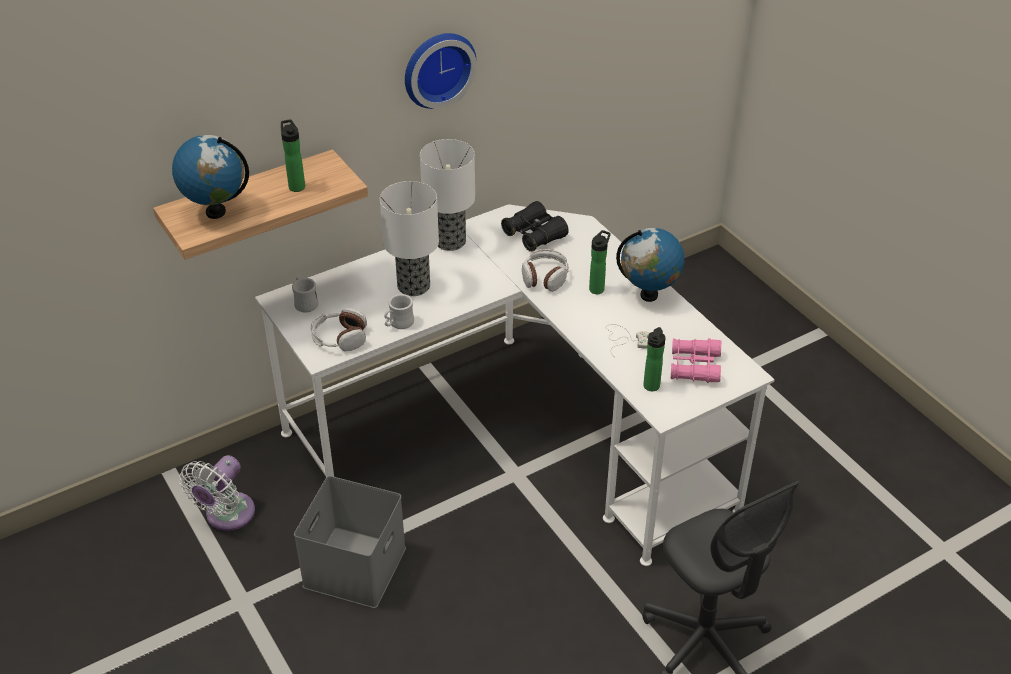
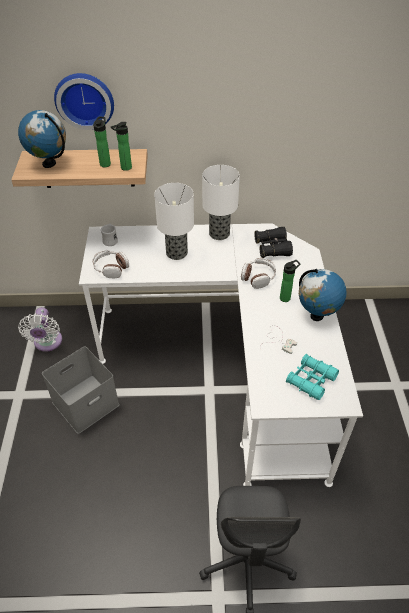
camera: 30 degrees right, 5 degrees up
(227, 516) = (47, 343): white fan -> white fan turned 60 degrees counterclockwise
(398, 324) = (149, 272): white mug -> none
(437, 68) = (228, 113): wall clock -> wall clock (85, 99)
(650, 387) = (269, 382): bottle -> bottle (124, 168)
(694, 366) = (311, 380): pink binoculars -> turquoise binoculars

